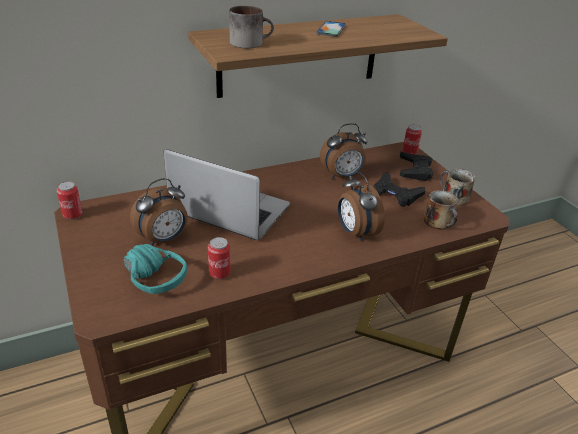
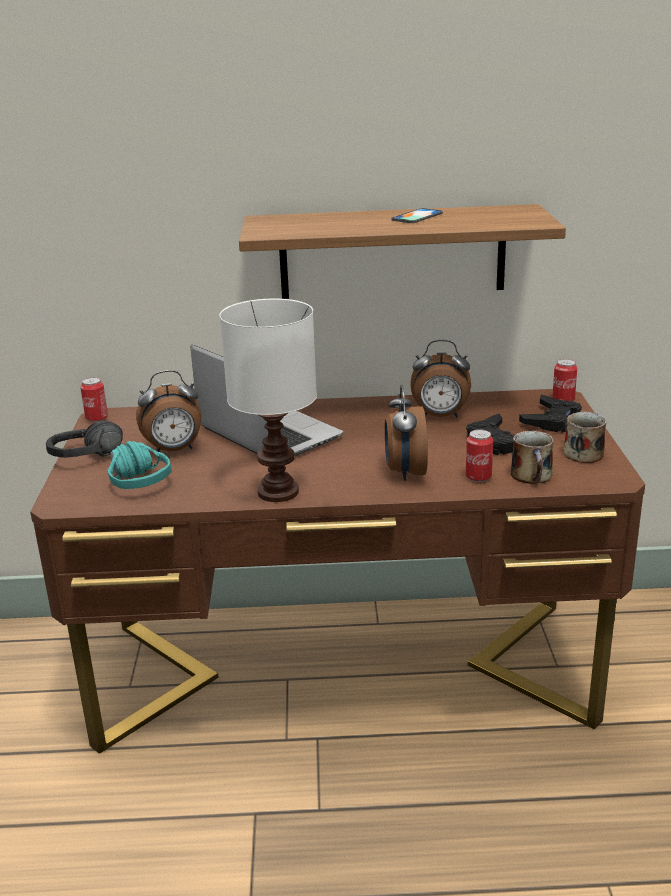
camera: 25 degrees right, 10 degrees down
(95, 262) = (89, 460): none -> black headphones
(219, 273) = (210, 486): can -> can (478, 477)
(251, 43) = (299, 226): mug -> none
(279, 269) = (280, 492): none -> white table lamp

